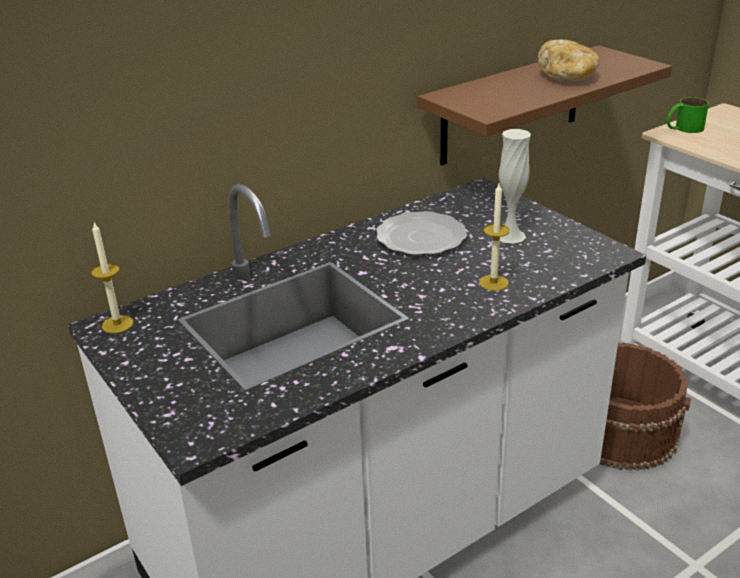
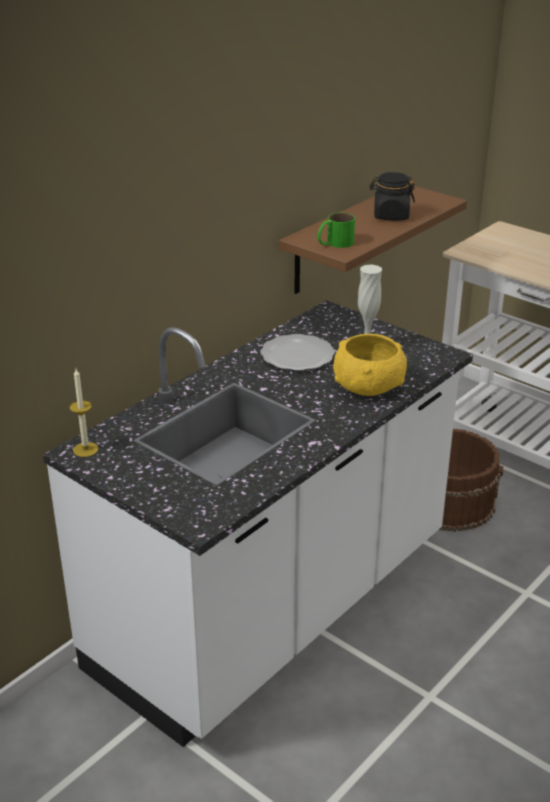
camera: 15 degrees left, 0 degrees up
(493, 283) = (368, 386): candle -> yellow bowl
(567, 77) = (390, 216): bread -> black jar
(683, 128) = (473, 246): green mug -> green mug (334, 243)

